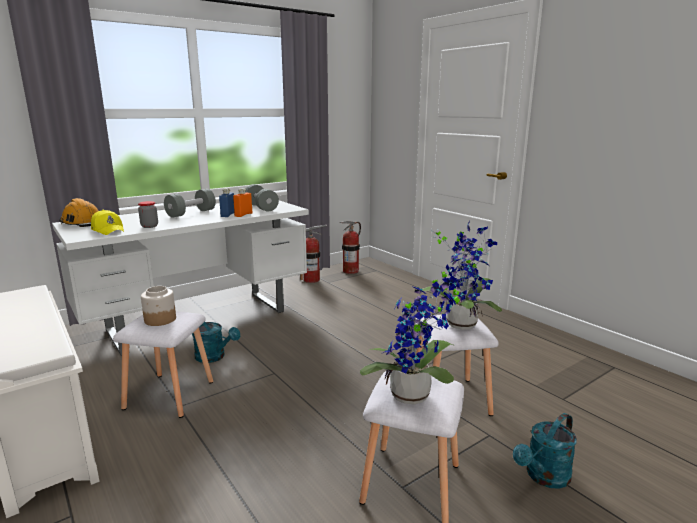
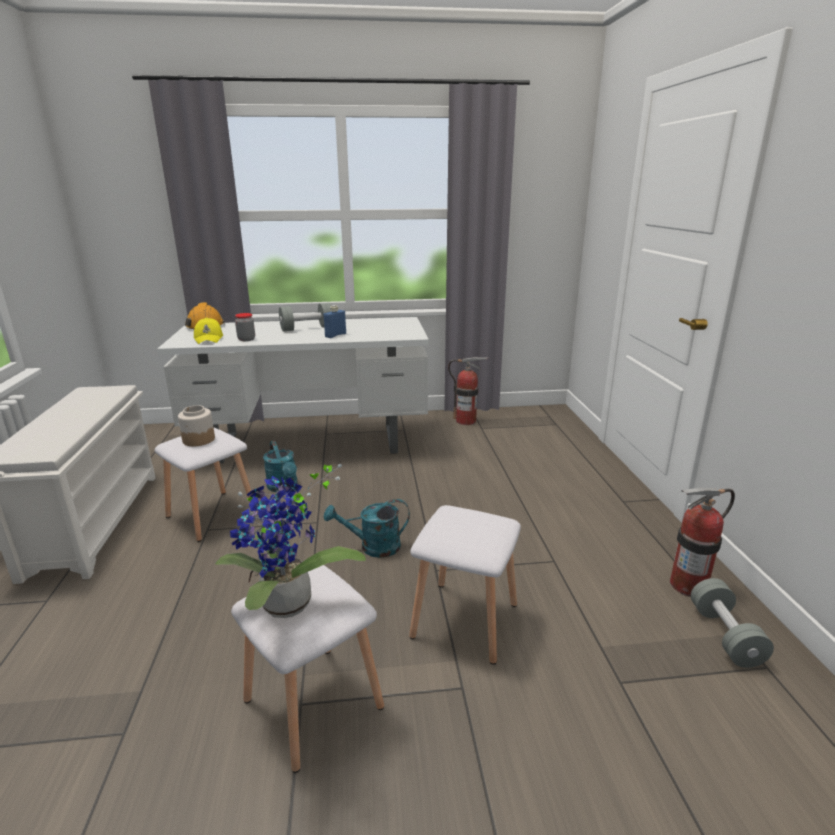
camera: 30 degrees right, 5 degrees up
(243, 215) = (350, 337): orange bottle -> none
(261, 207) = (383, 330): grey dumbbell -> grey dumbbell (725, 635)
(350, 271) = (522, 419): fire extinguisher -> fire extinguisher (688, 585)
(462, 322) = (476, 530): potted plant -> none
(544, 477) = (469, 776): turquoise watering can -> turquoise watering can (373, 547)

